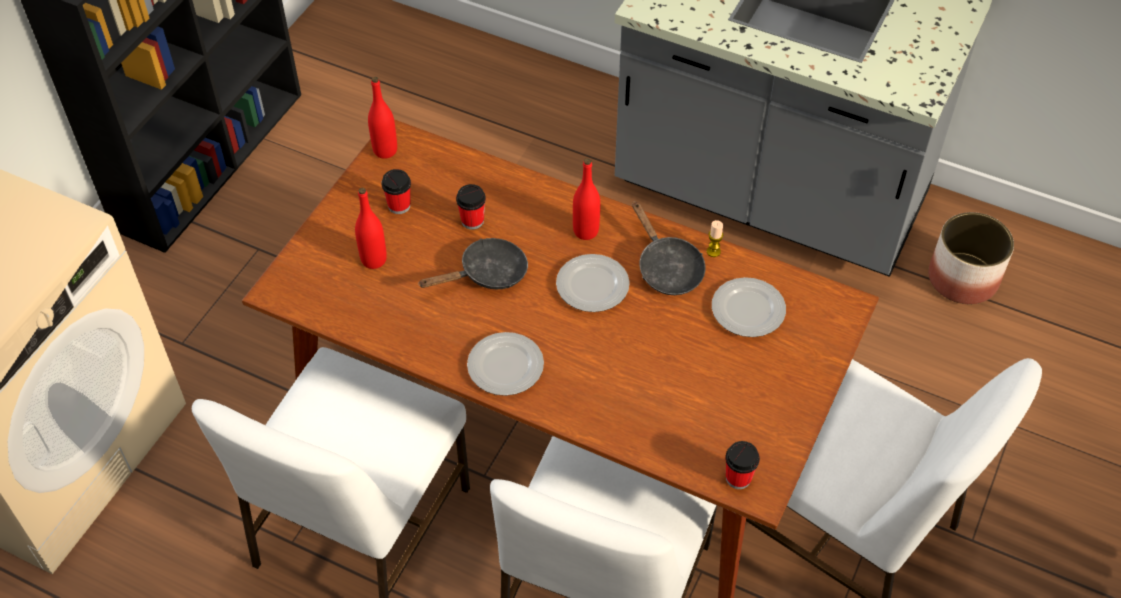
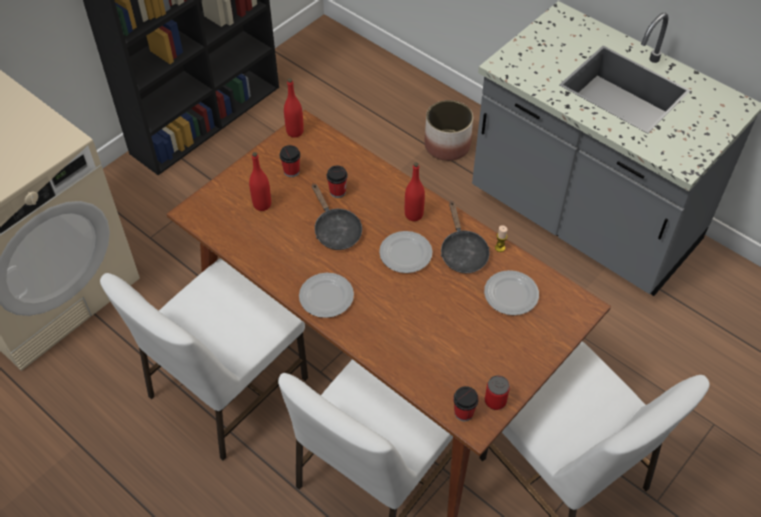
camera: 15 degrees right, 0 degrees up
(487, 274) = (335, 230): black frying pan -> black frying pan turned 75 degrees clockwise
(773, 453) = (495, 401): none -> can
(962, 279) = (708, 309): planter -> planter (447, 146)

